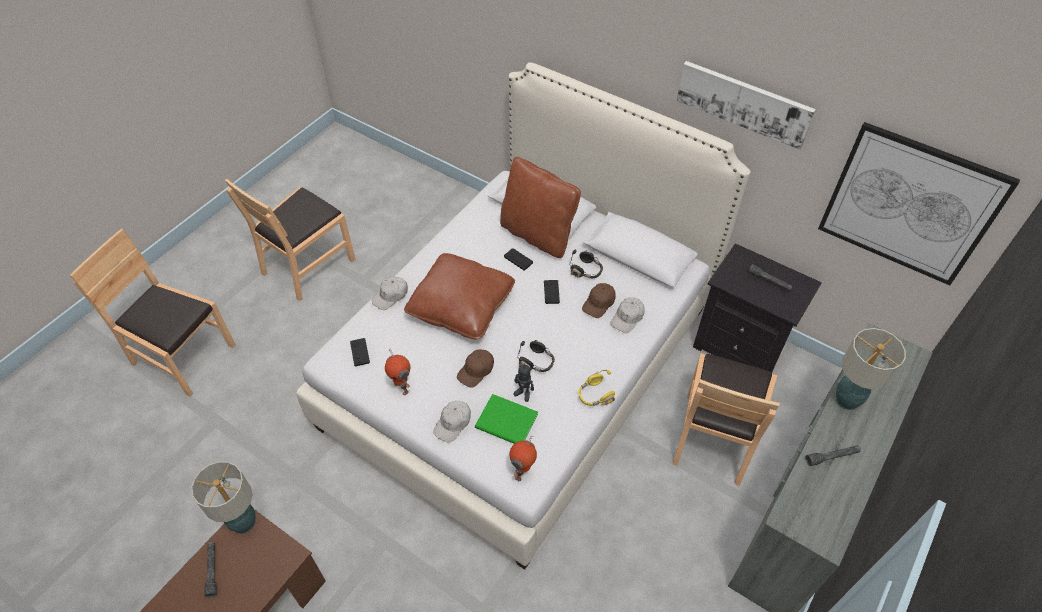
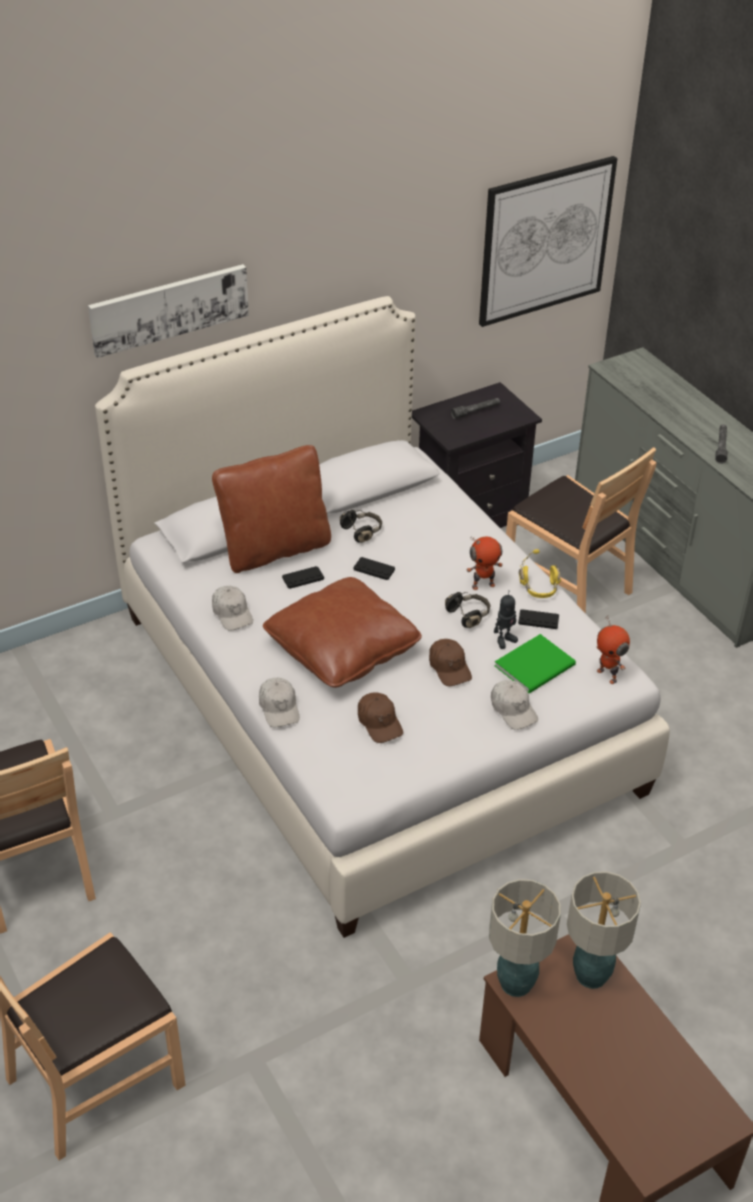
camera: 65 degrees left, 10 degrees down
(212, 570) = (570, 1032): grey flashlight -> none
(360, 352) = (355, 761): black game controller -> black game controller (538, 620)
(402, 387) = (434, 738): toy robot -> toy robot (483, 585)
(599, 303) = (416, 539): brown cap -> brown cap (379, 722)
(627, 318) = (451, 527): white cap -> white cap (232, 613)
(744, 103) = (376, 247): picture -> picture (169, 308)
(847, 400) = (667, 413): table lamp -> table lamp (591, 974)

